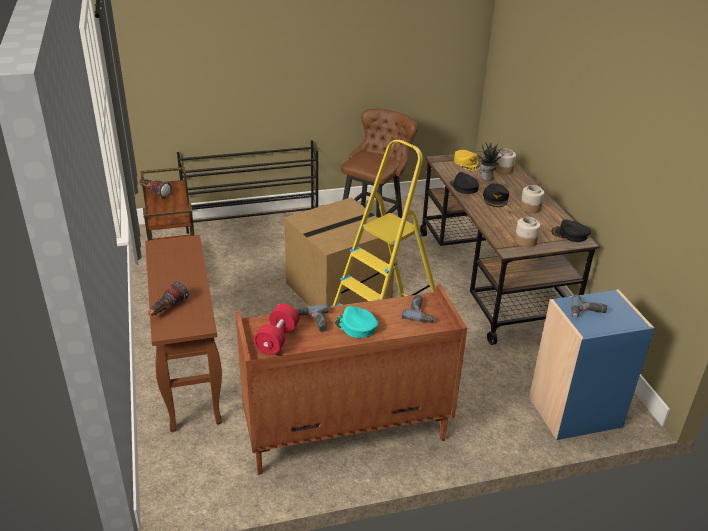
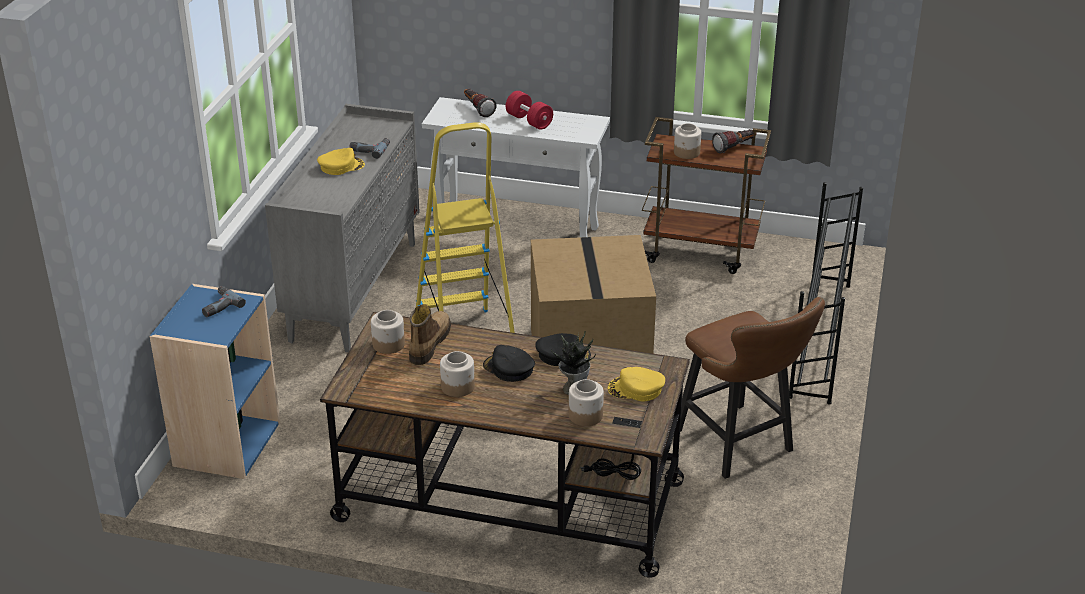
camera: 120 degrees right, 0 degrees up
(174, 208) = (687, 153): none -> jar
(189, 376) = (518, 230): brown console table -> white console table
(277, 339) = (365, 129): red dumbbell -> red dumbbell (529, 121)
(345, 435) = (355, 290): brown cabinet -> grey cabinet
(356, 326) = (341, 166): turquoise cap -> yellow cap
(421, 312) = (321, 202): power drill -> none
(507, 228) = (428, 343): none -> boot
(570, 234) = (366, 387): black cap -> none

